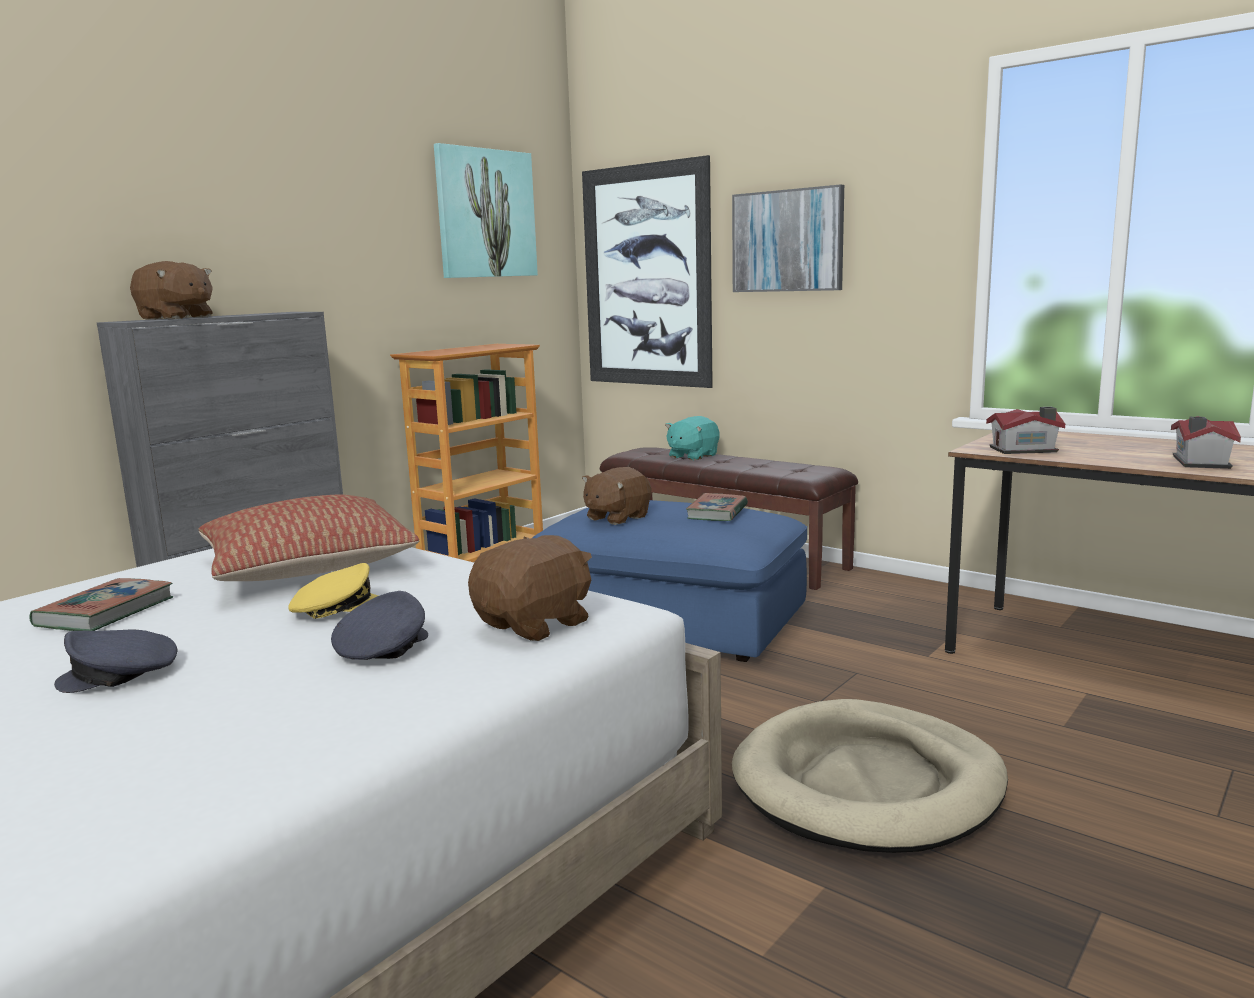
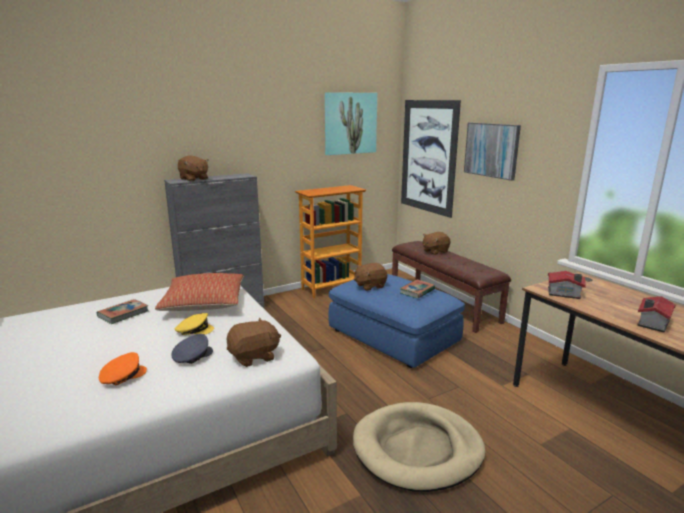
camera: 20 degrees right, 5 degrees up
(120, 675) = (105, 348): grey cap -> none
(231, 712) = (122, 376): none -> orange cap
(692, 456) = (435, 251): turquoise plush toy -> brown plush toy

